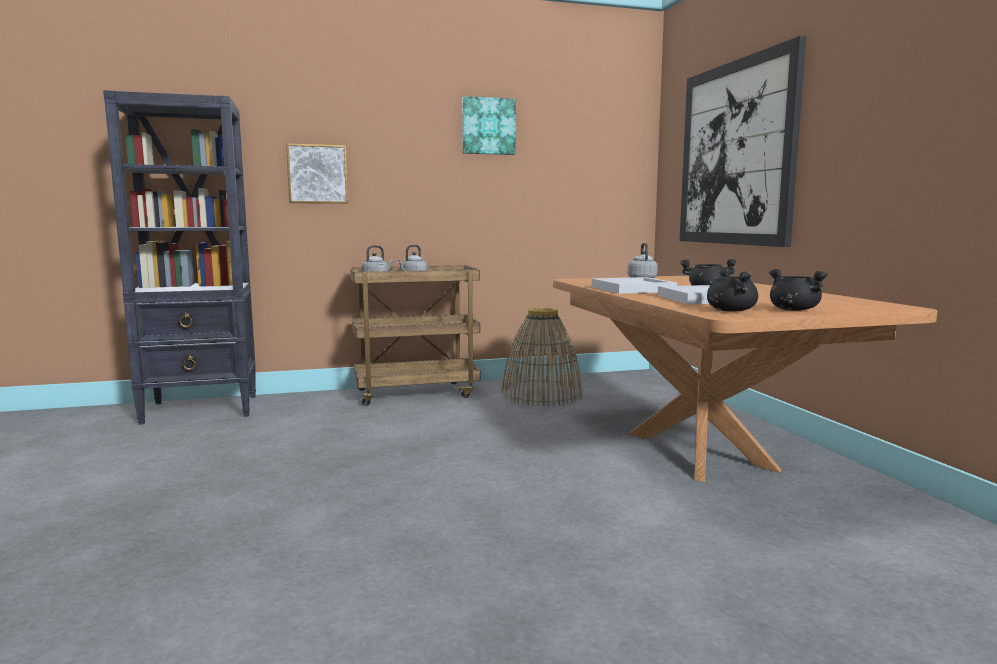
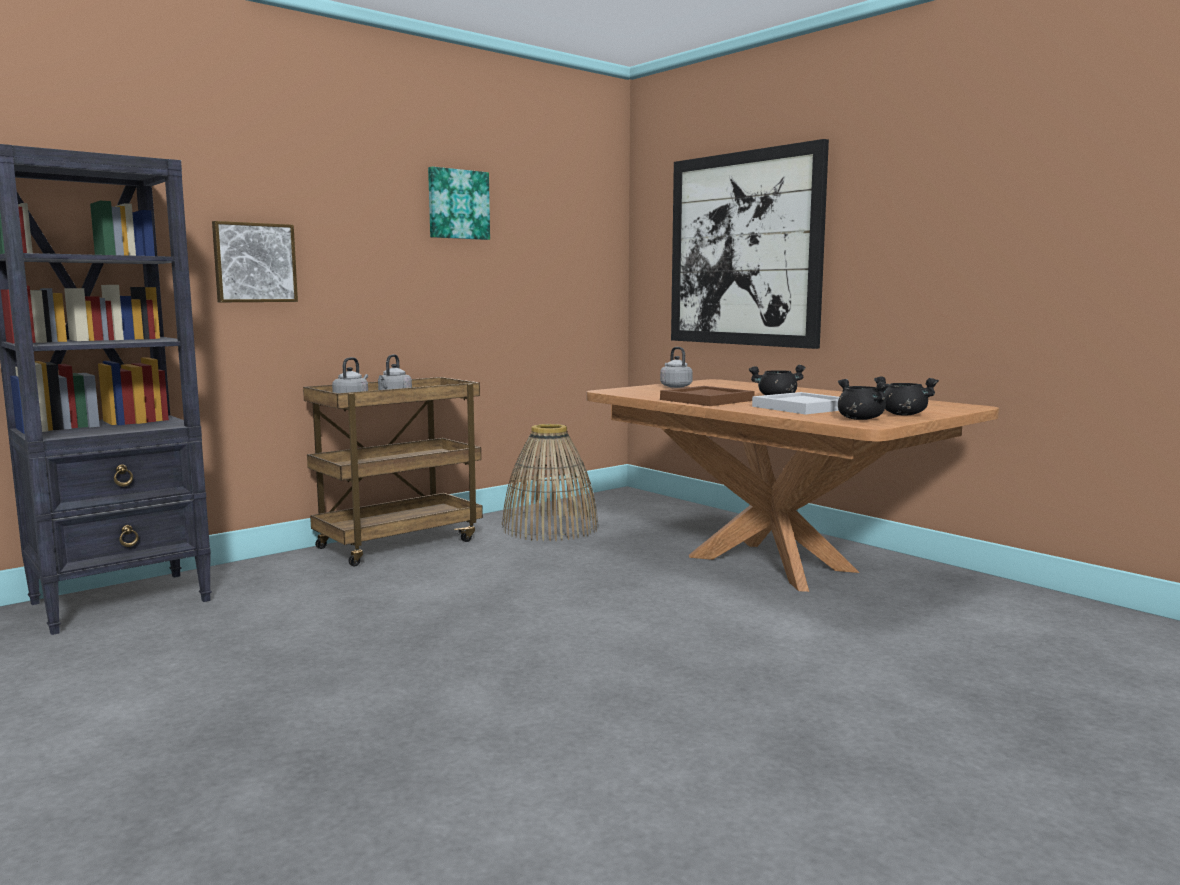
camera: 25 degrees left, 0 degrees up
(632, 289) = (707, 400): white tray -> brown tray

